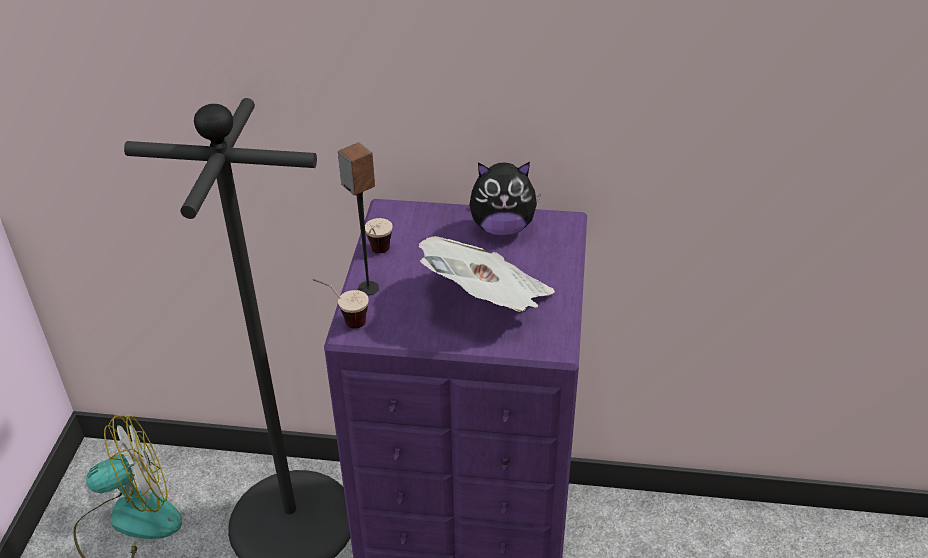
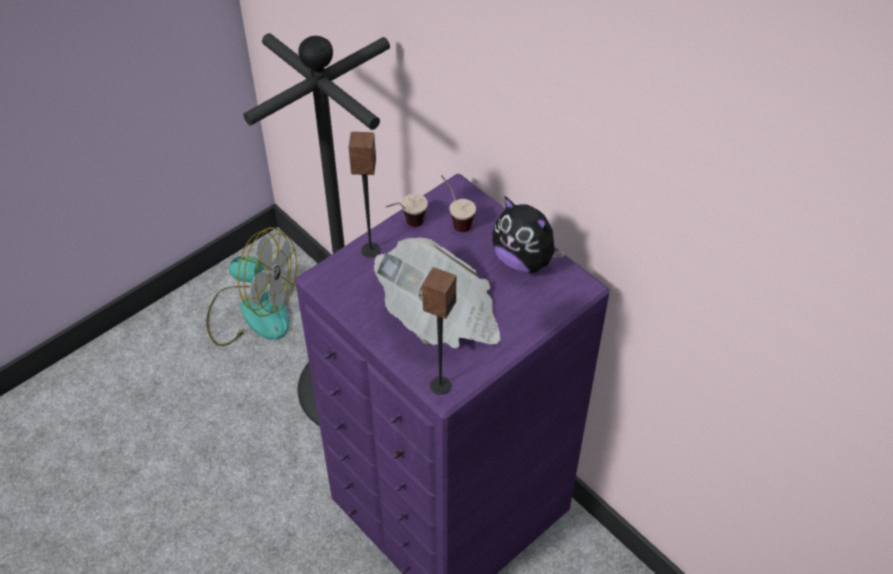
camera: 40 degrees right, 10 degrees up
(343, 320) = (327, 265): cup -> cup (455, 219)
(547, 346) = (440, 385): none -> speaker

